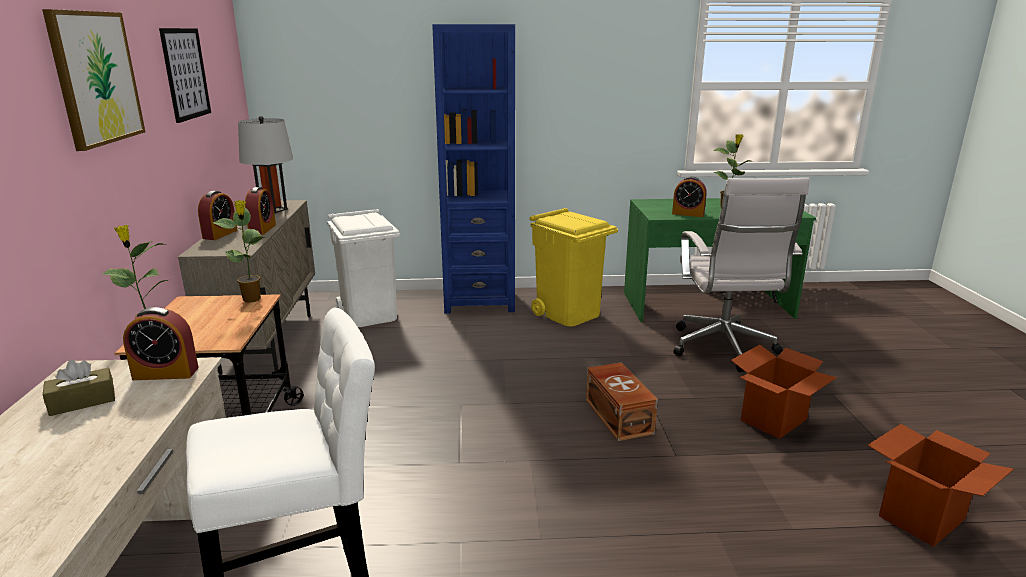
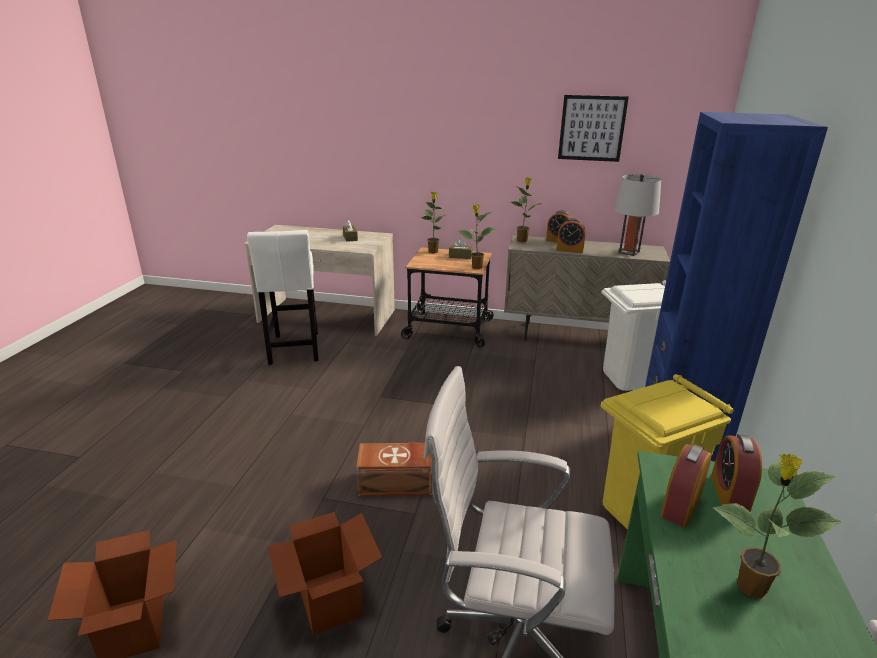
camera: 105 degrees right, 5 degrees up
(95, 78) = (474, 119): picture -> none
(165, 373) = (363, 246): alarm clock -> alarm clock (729, 494)
(191, 314) = (460, 256): none -> brown tissue box
(210, 250) = (522, 240): none -> potted plant

